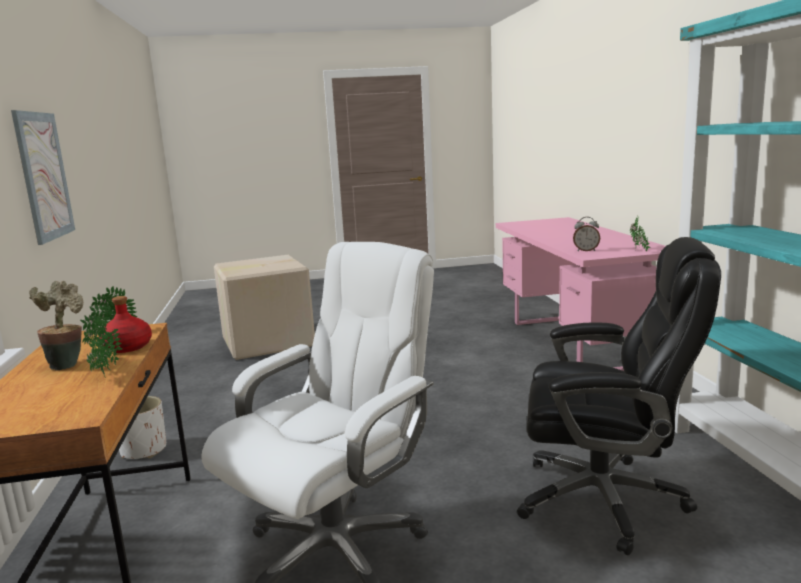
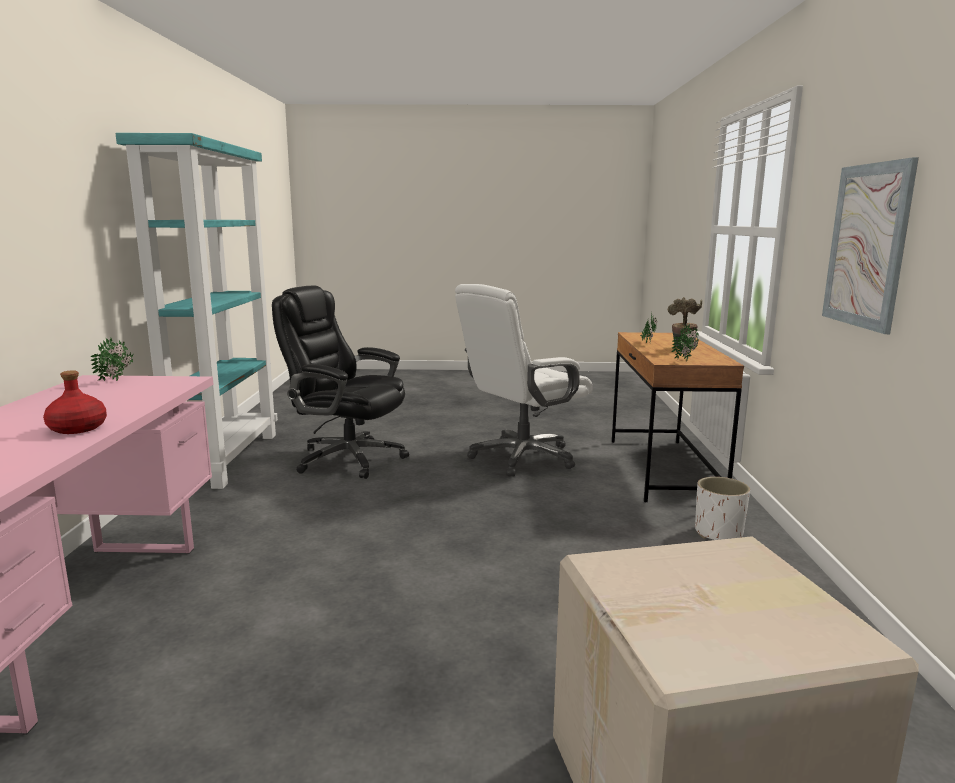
camera: 170 degrees left, 0 degrees up
(128, 347) = (656, 352): red bottle -> red bottle (77, 428)
(586, 250) = (162, 387): alarm clock -> none

